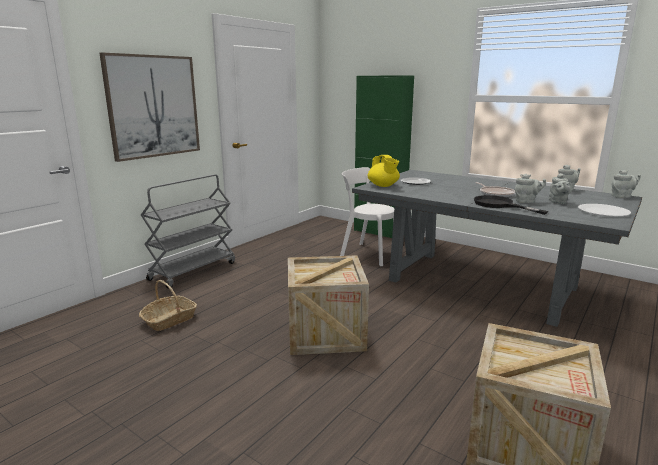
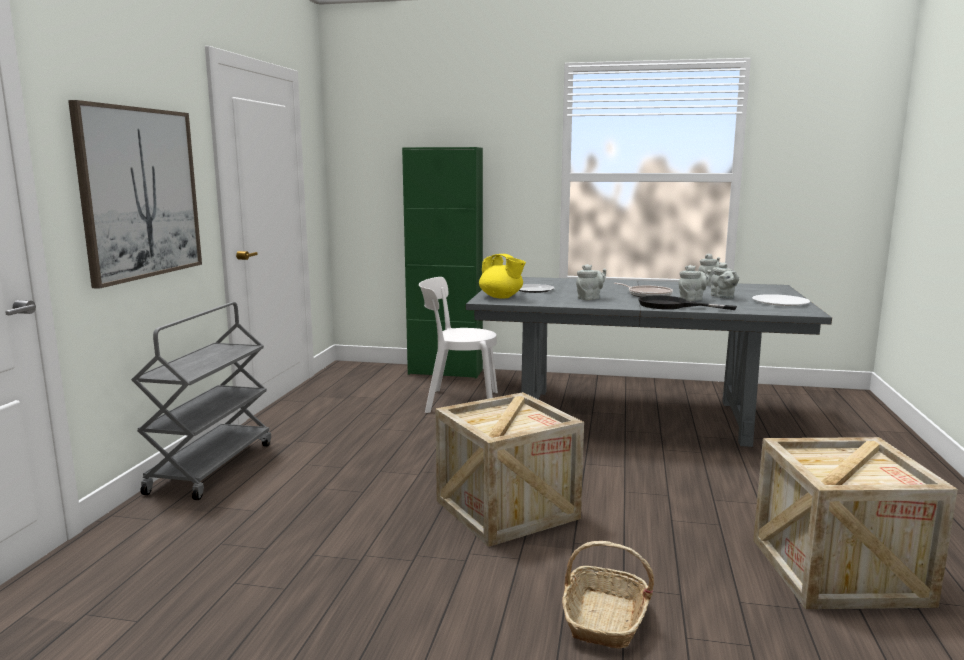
camera: 25 degrees left, 5 degrees down
(169, 320) = (251, 543): basket -> basket (604, 619)
(622, 196) = (771, 286): grey teapot -> grey teapot (590, 298)

